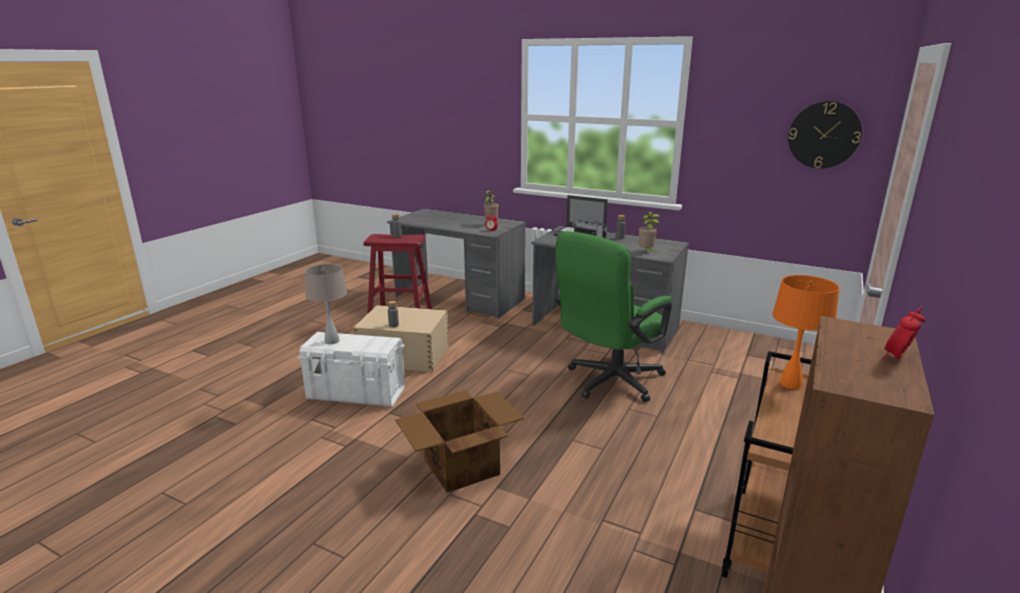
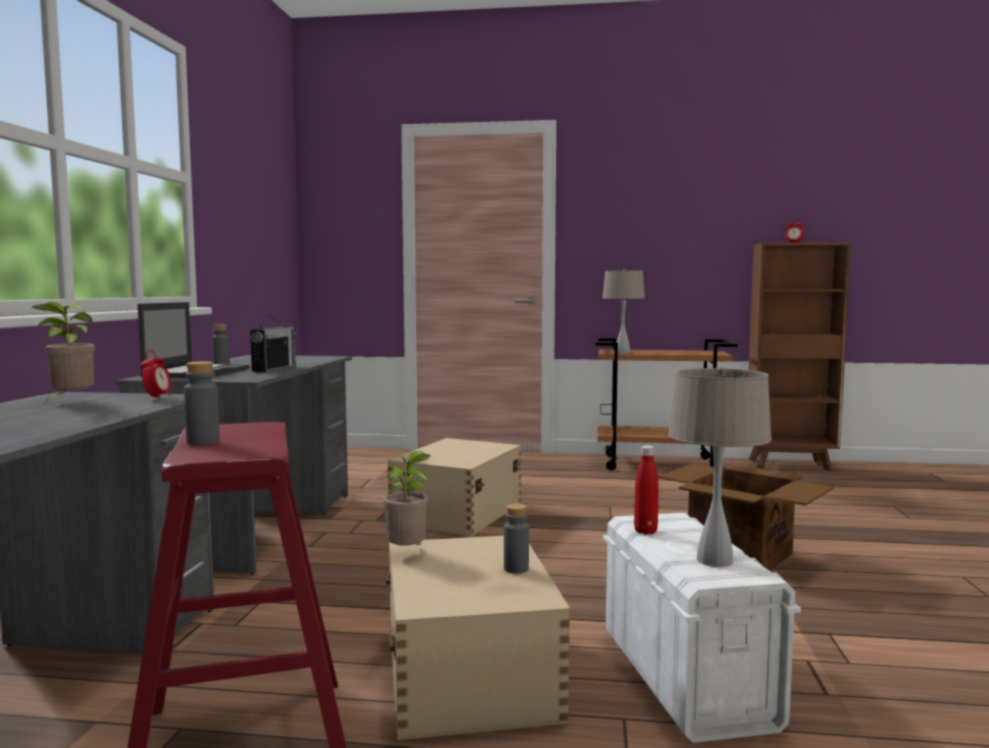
camera: 110 degrees left, 15 degrees down
(374, 338) = (645, 531): none -> red bottle
(608, 383) = (456, 513): green office chair -> beige storage box
(646, 252) = (306, 359): potted plant -> potted plant (408, 554)
(790, 384) = (622, 352): orange table lamp -> beige table lamp
(824, 135) = (273, 206): wall clock -> none

